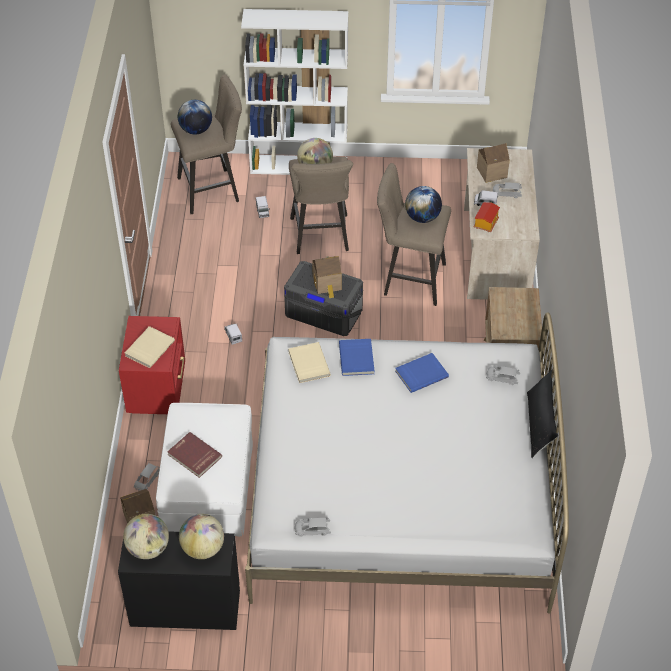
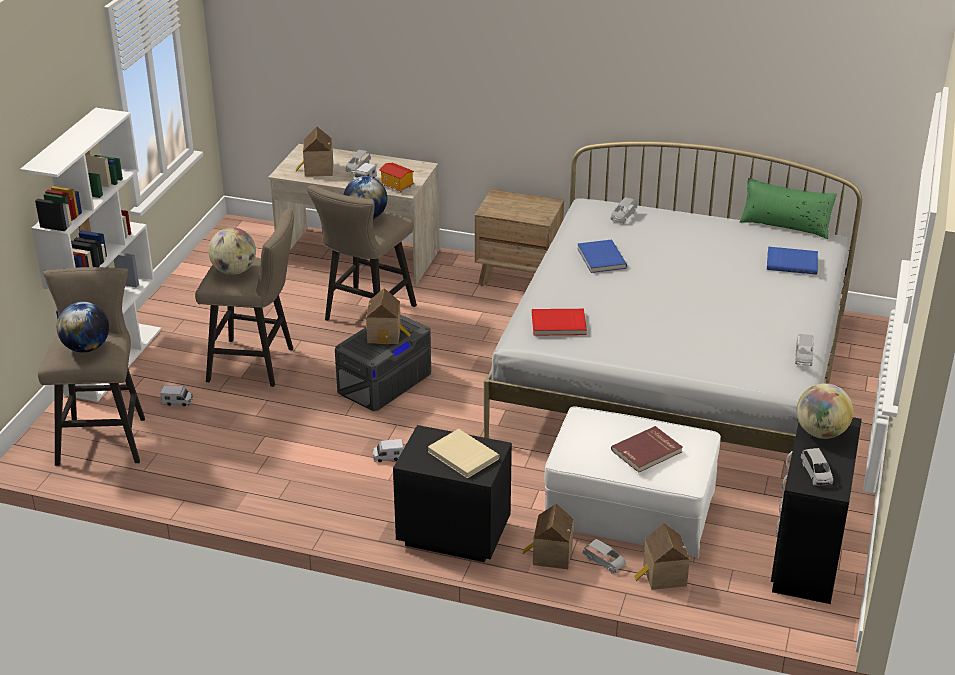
camera: 75 degrees left, 15 degrees down
(147, 448) = (550, 555): none -> toy house
(148, 548) = (816, 473): globe -> grey toy car
(158, 390) = (452, 533): red nightstand -> black nightstand
(308, 364) = (558, 325): beige book -> red book
(357, 358) = (562, 292): blue book -> blue book (792, 262)
(540, 424) = (689, 210): black pillow -> none
(541, 500) = (785, 225): none -> green pillow

